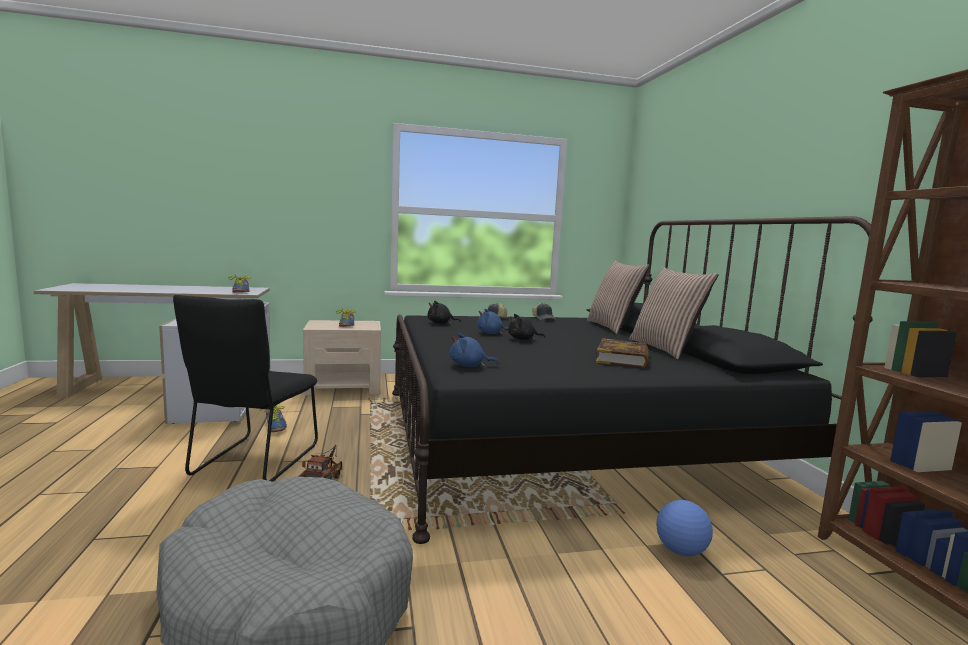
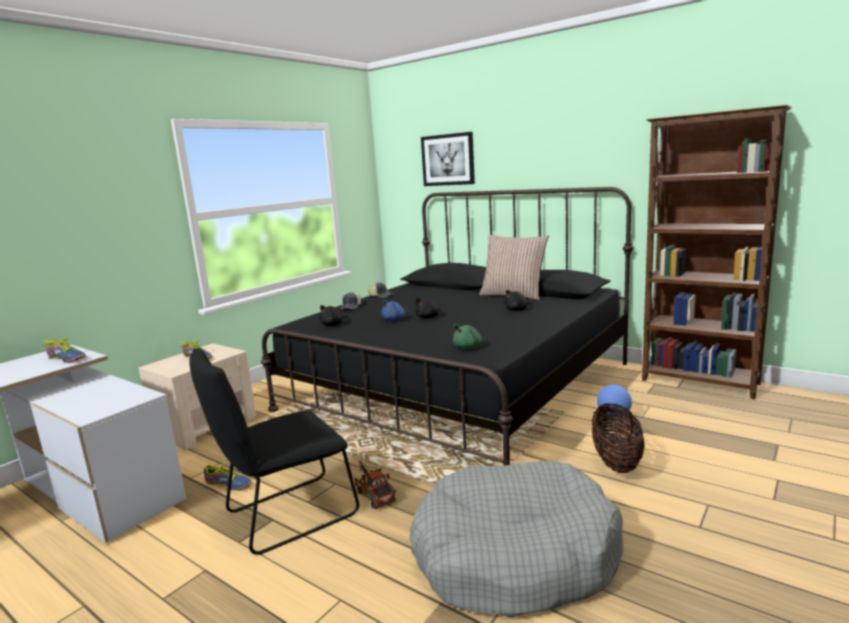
camera: 40 degrees left, 5 degrees up
(253, 462) = (286, 516): black chair -> black chair turned 90 degrees clockwise
(469, 366) = (469, 347): blue plush toy -> green plush toy
(573, 597) = (616, 462): none -> basket
(612, 327) = (442, 289): pillow -> none
(622, 359) = (517, 310): book -> black plush toy
(683, 182) = (448, 160): none -> picture

